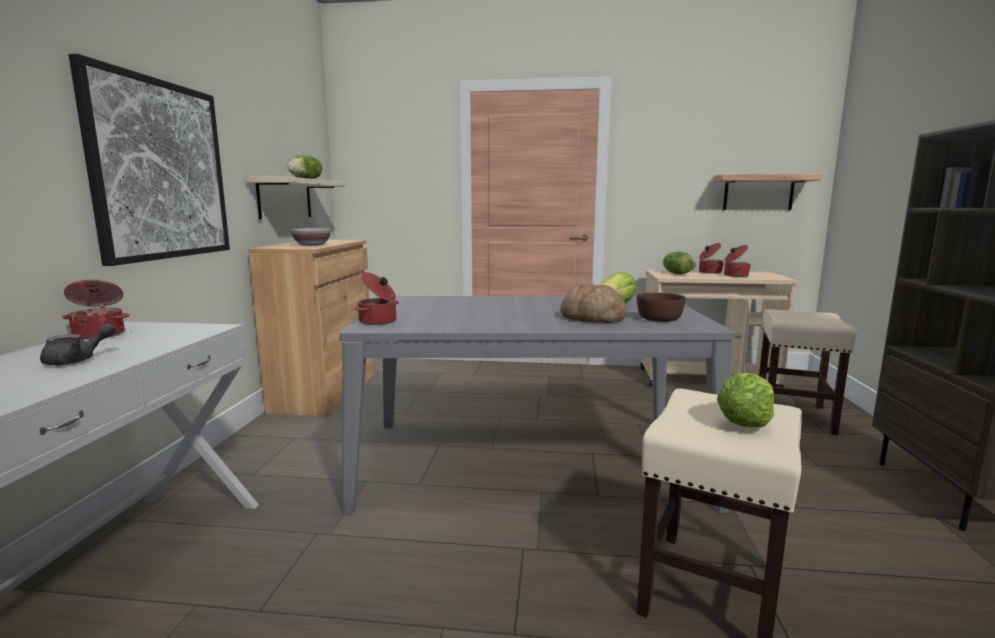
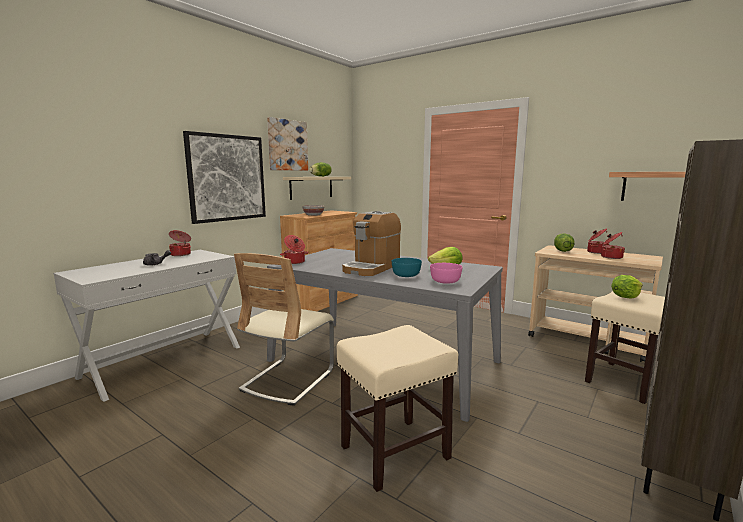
camera: 30 degrees right, 0 degrees up
(249, 118) = (287, 145): none -> picture
(422, 536) = (288, 380): none -> beige chair
(521, 315) = (371, 268): none -> coffee machine
(592, 318) = (405, 275): bread -> turquoise bowl
(660, 319) = (445, 281): brown bowl -> pink bowl
(744, 423) = (399, 348): lettuce -> lettuce (625, 297)

